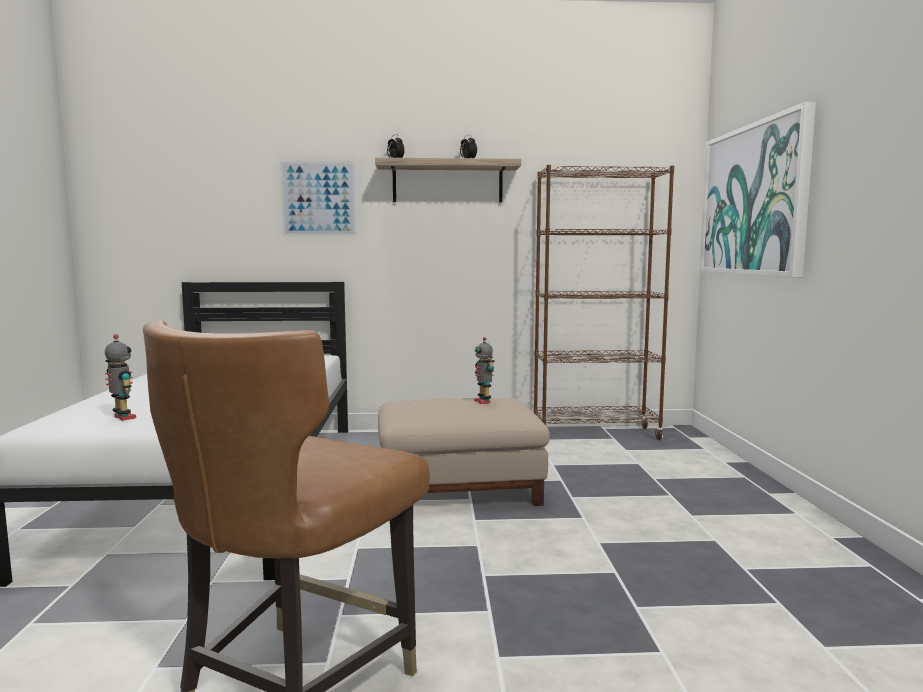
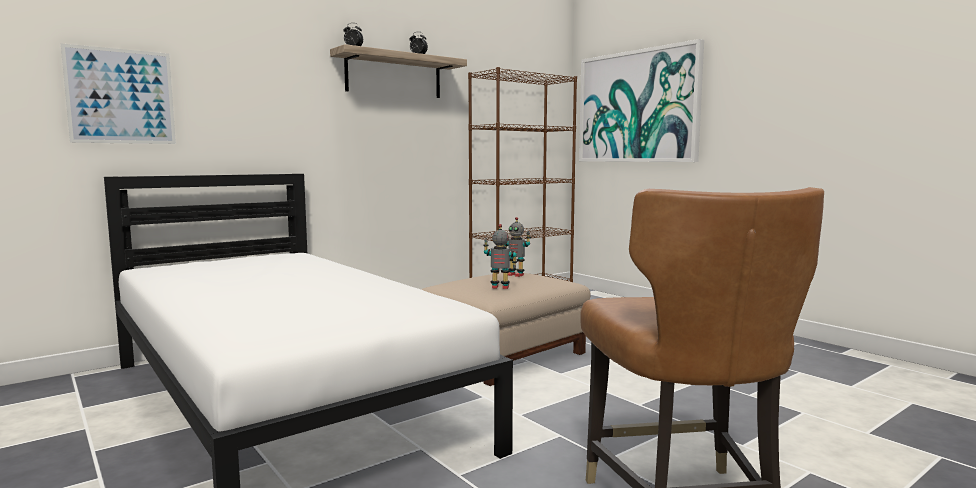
camera: 35 degrees left, 0 degrees up
(123, 418) = (308, 326): toy robot -> toy robot (500, 287)
(318, 199) = (269, 82): picture -> picture (121, 96)

